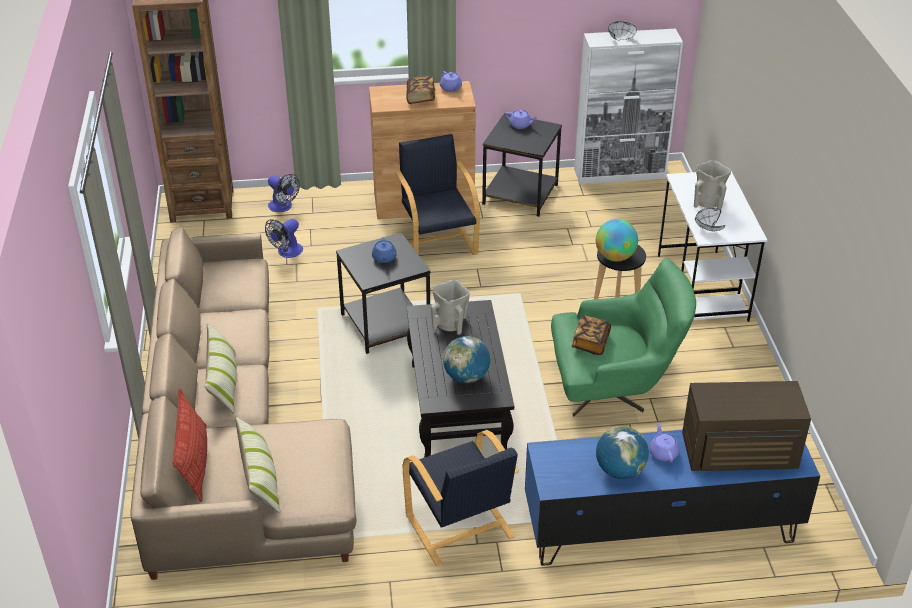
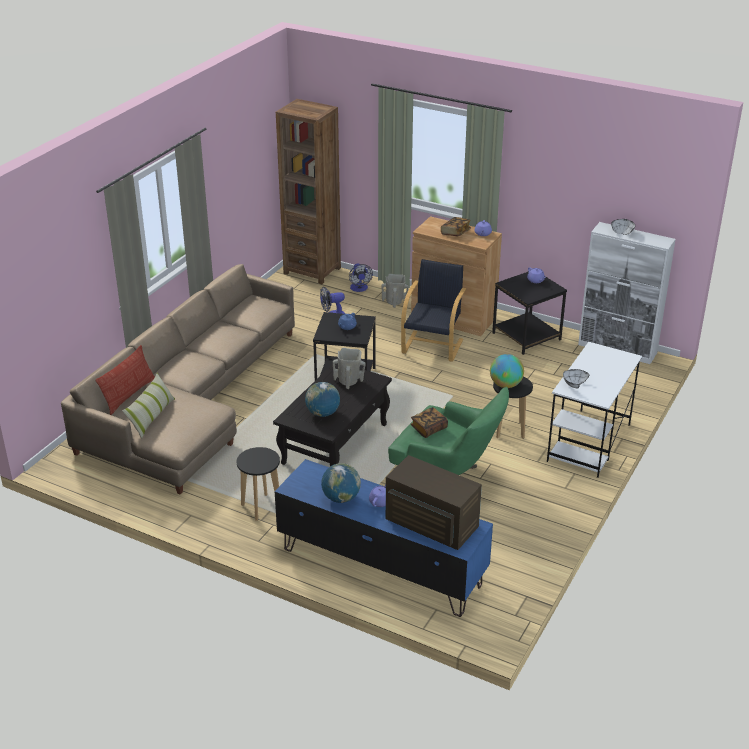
camera: 35 degrees right, 5 degrees down
(223, 382) = (189, 361): pillow -> none
(460, 527) = (261, 507): black armchair -> black stool
(708, 202) = (595, 369): beige vase -> beige vase (395, 302)

